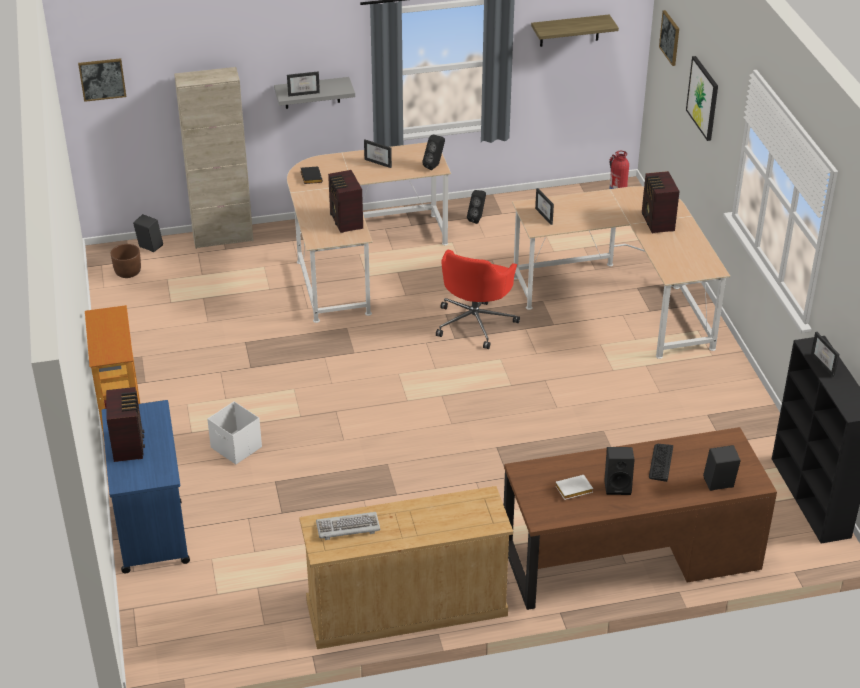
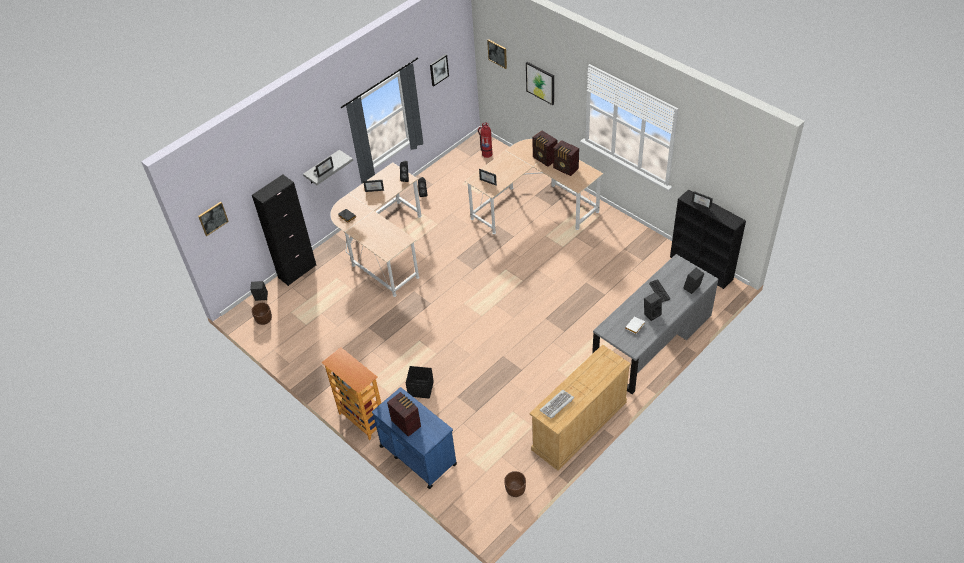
camera: 30 degrees left, 10 degrees up
(223, 237) = (297, 271): beige cabinet -> black cabinet
(233, 639) = (515, 489): none -> brown planter
(236, 448) = (421, 389): white storage box -> black storage box
(346, 221) = (391, 234): radio -> radio (566, 169)
(475, 322) = (475, 254): red office chair -> none
(569, 30) = (438, 70): shelf -> picture
(630, 556) = (652, 341): brown desk -> grey desk

